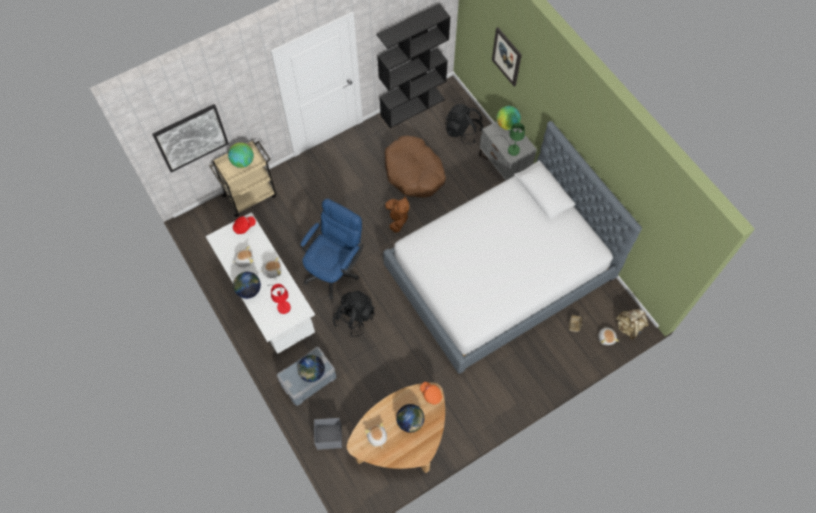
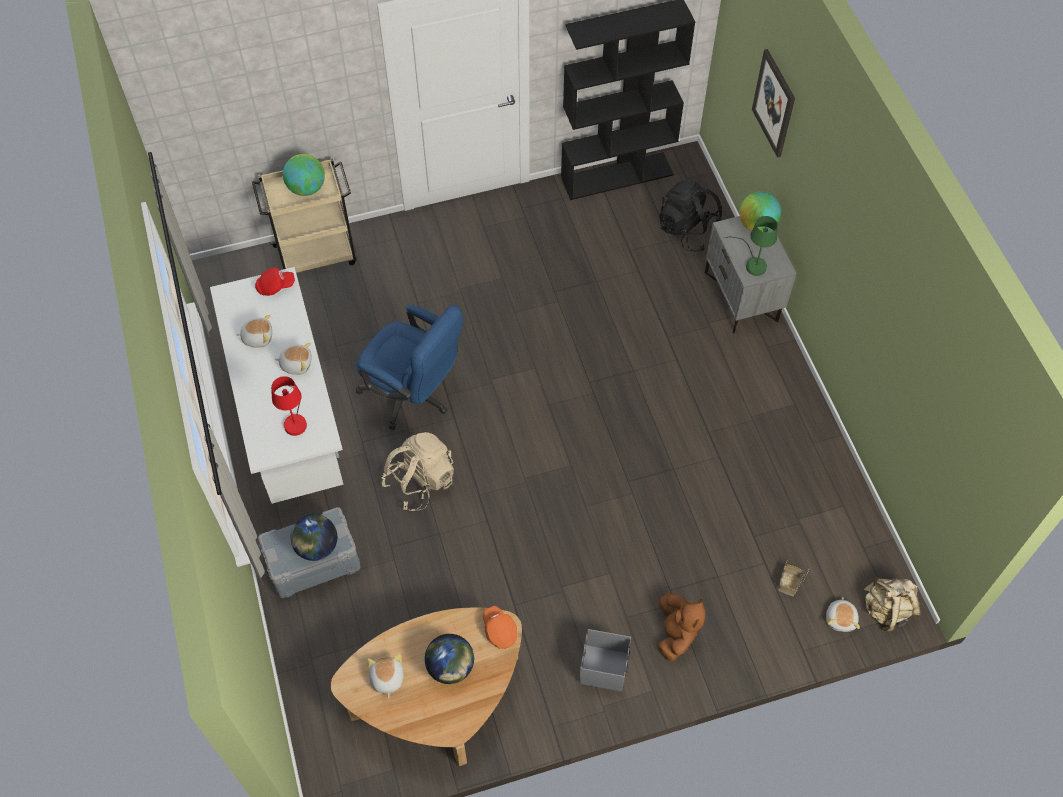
camera: 15 degrees right, 5 degrees down
(191, 137) = (226, 125): picture -> none
(249, 290) = (249, 385): globe -> none
(328, 437) = (316, 662): grey storage box -> grey storage box (602, 667)
(335, 268) = (413, 395): blue office chair -> blue office chair turned 75 degrees clockwise
(354, 318) = (420, 481): black backpack -> beige backpack
(397, 219) = (539, 342): brown plush toy -> brown plush toy (676, 633)
(414, 172) = (589, 275): brown dog bed -> none
(499, 274) = (683, 468): bed -> none

